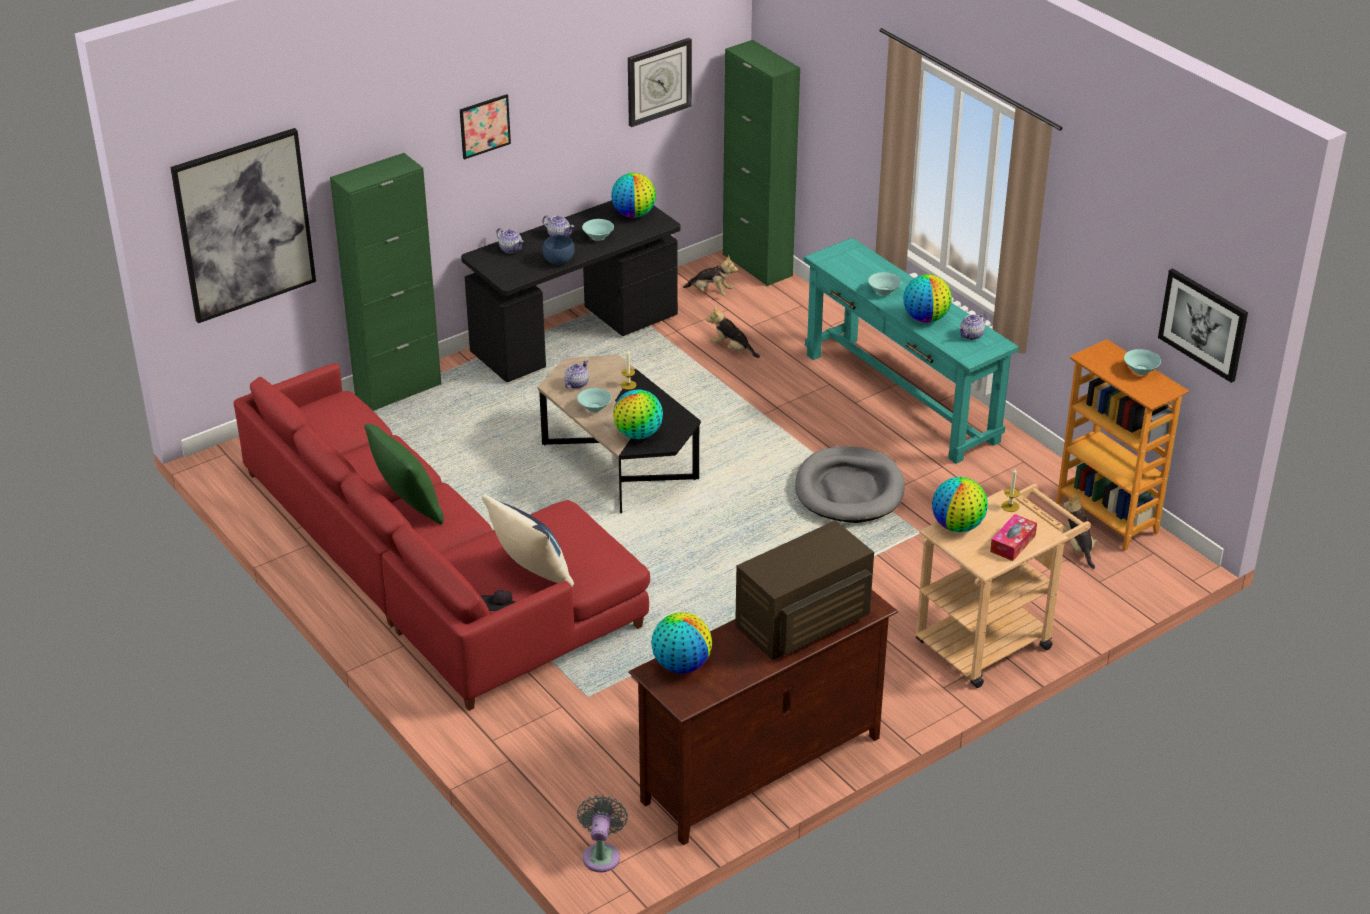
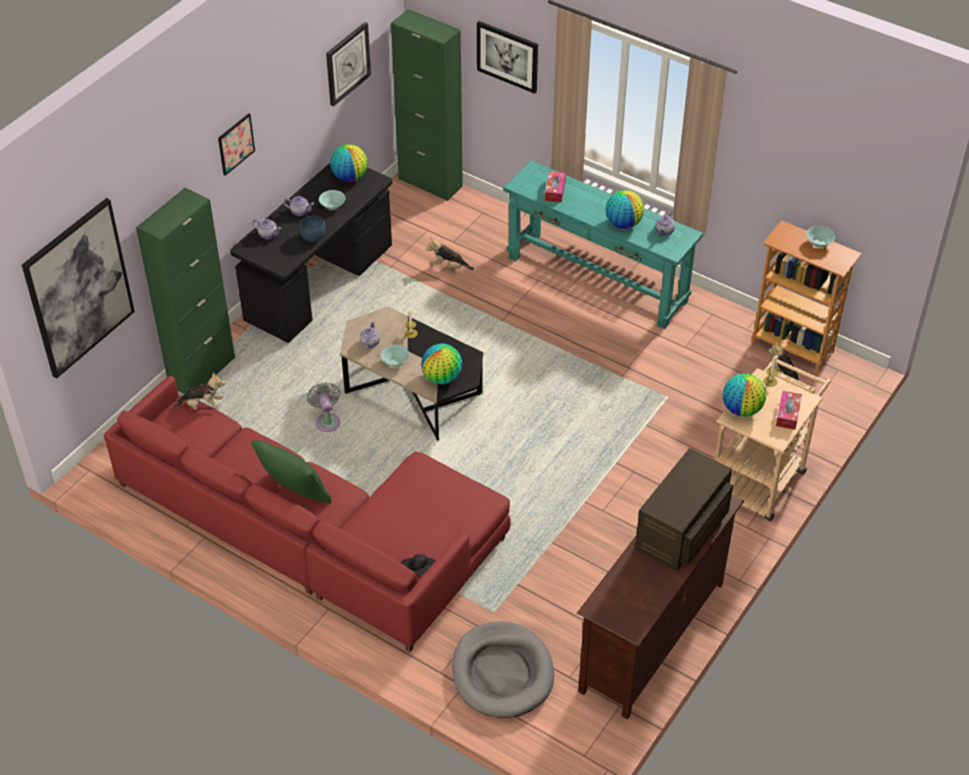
camera: 20 degrees left, 10 degrees up
(529, 573) = (422, 529): blue pillow -> none
(602, 854) = (572, 746): grey fan -> grey fan (327, 420)
(681, 665) = (613, 595): globe -> none
(711, 292) = (406, 217): plush toy -> plush toy (202, 405)
(849, 489) = (598, 372): grey dog bed -> grey dog bed (502, 673)
(862, 271) = (555, 191): none -> tissue box
(883, 291) = (580, 206): turquoise bowl -> none
(1203, 324) = (871, 204): picture -> picture (508, 56)

